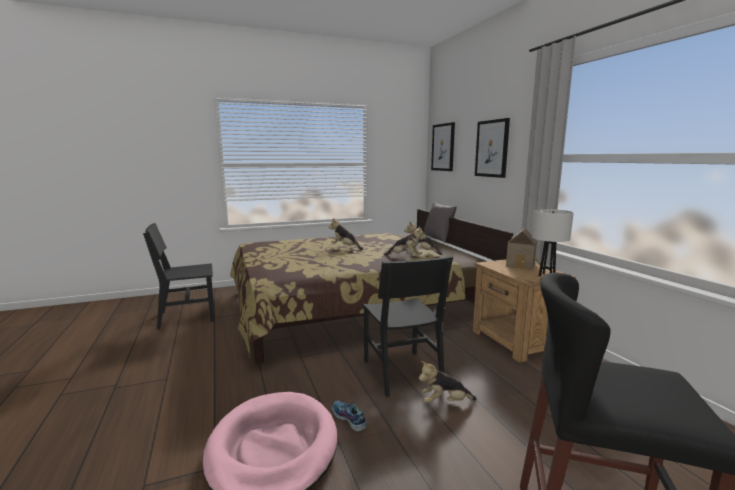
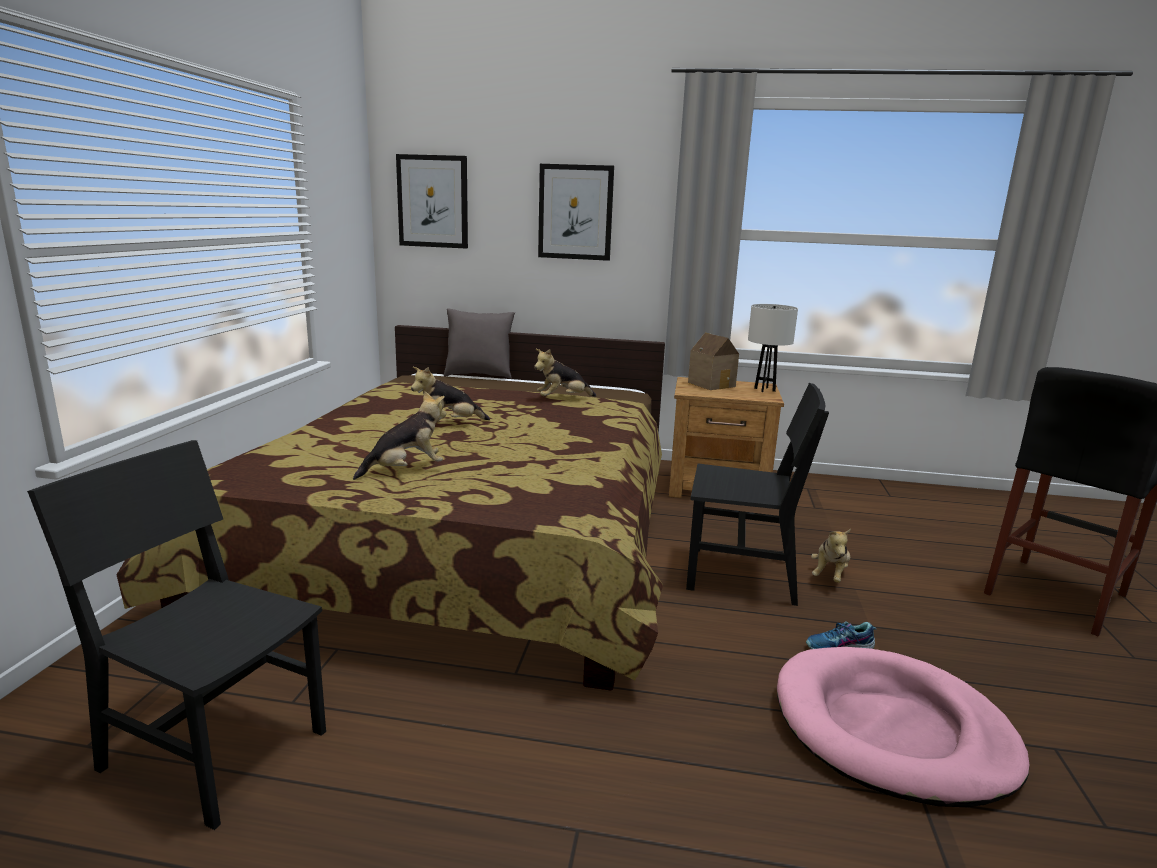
camera: 60 degrees left, 5 degrees up
(187, 316) = (215, 749): black chair -> black chair turned 105 degrees clockwise
(405, 257) = (581, 413): plush toy -> plush toy (406, 470)

